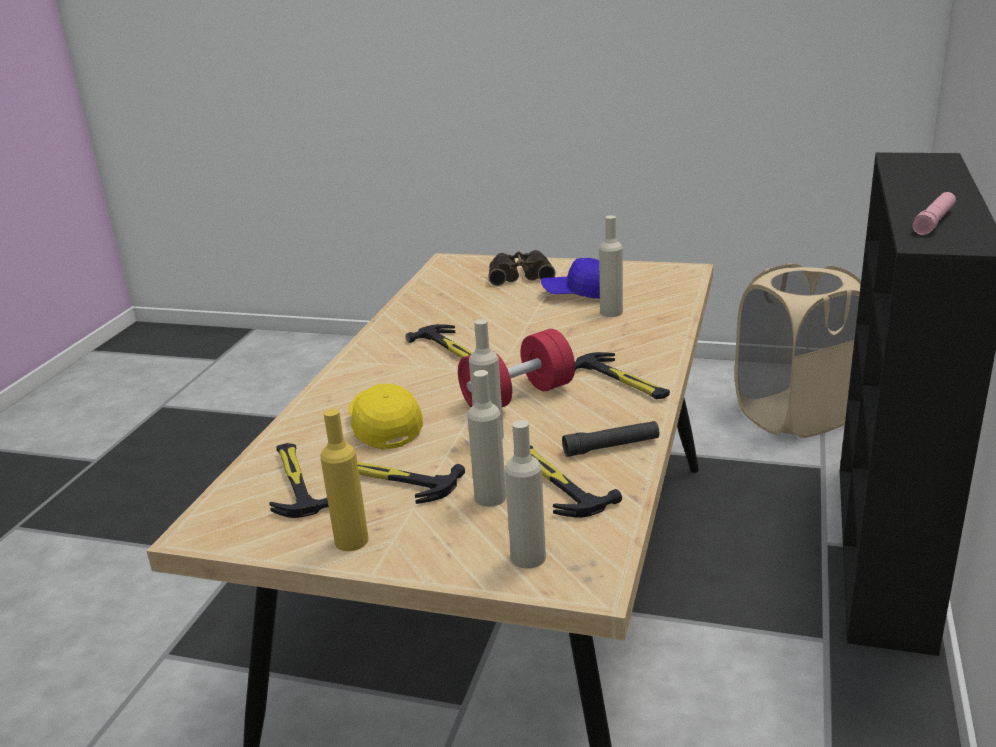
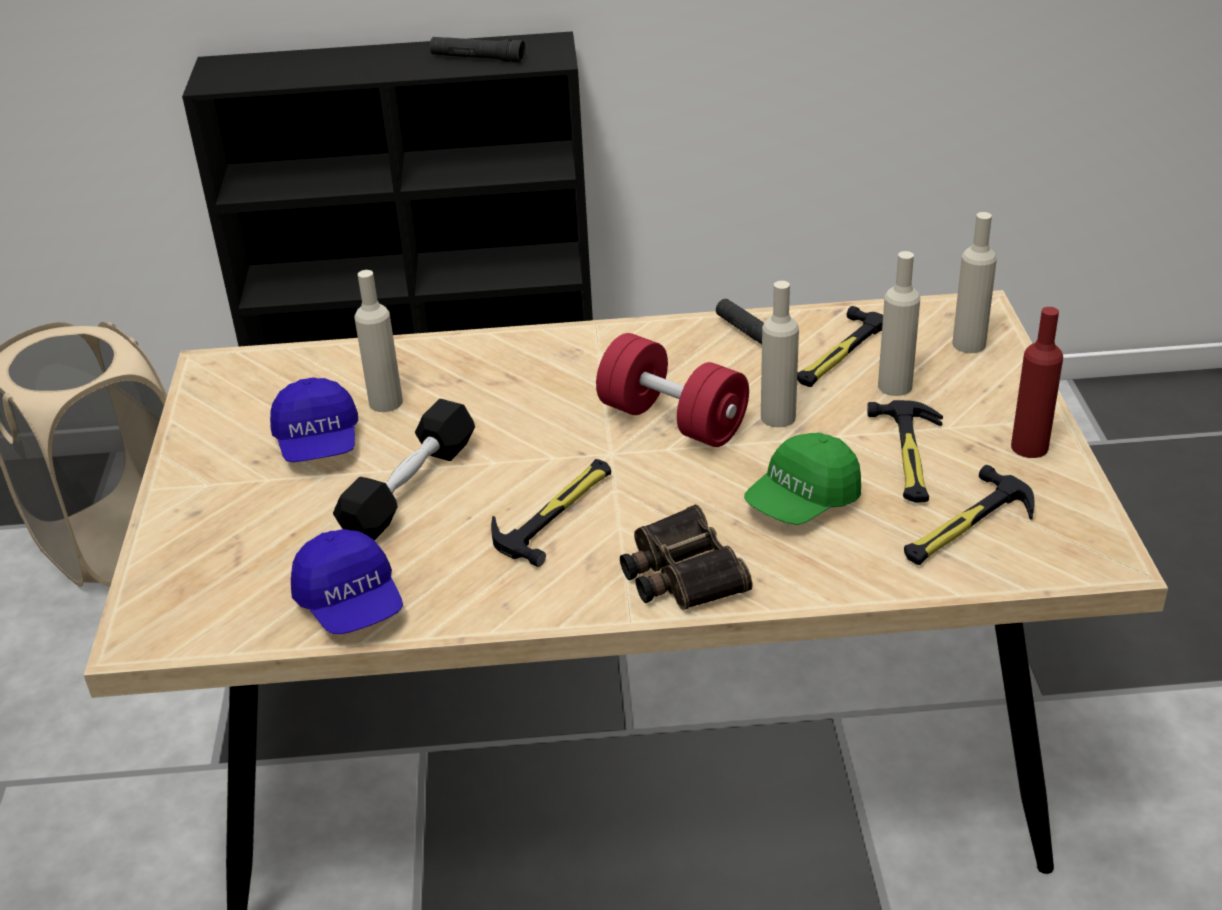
camera: 110 degrees left, 10 degrees up
(351, 540) = (1029, 447): yellow bottle -> red bottle
(384, 427) = (802, 501): yellow cap -> green cap
(426, 298) = (351, 604): none -> blue cap
(512, 315) = (410, 488): none -> black dumbbell
(520, 275) = (230, 522): binoculars -> binoculars (680, 572)
(622, 381) = (600, 357): hammer -> none
(934, 221) = (477, 58): pink flashlight -> black flashlight

